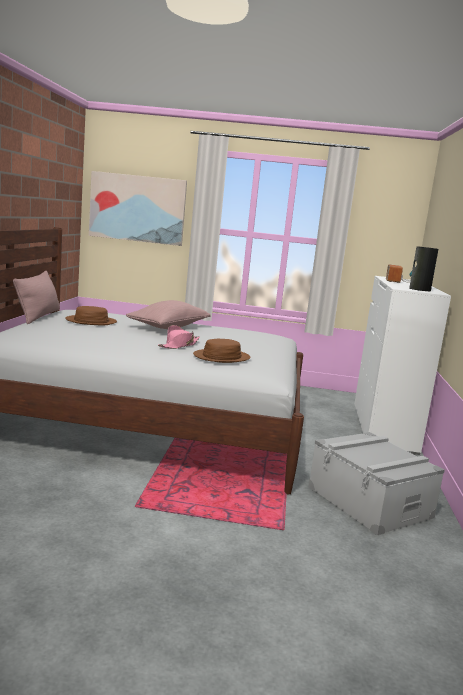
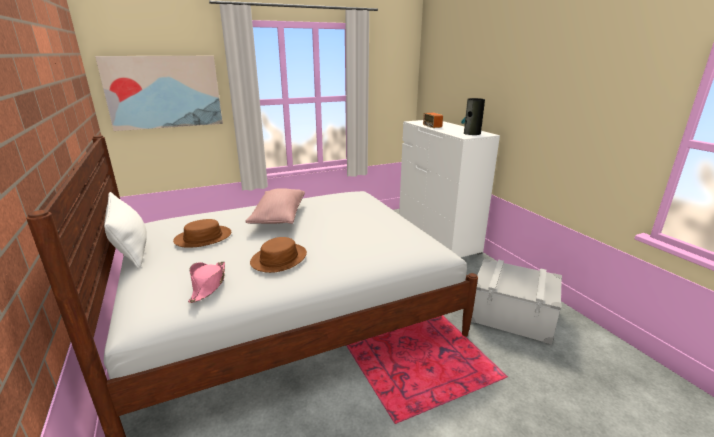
camera: 30 degrees left, 10 degrees up
(38, 316) = (131, 249): pink pillow -> white pillow
(179, 345) = (327, 241): pink hat -> pink hat (208, 285)
(221, 357) = (379, 242): brown hat -> brown hat (279, 258)

